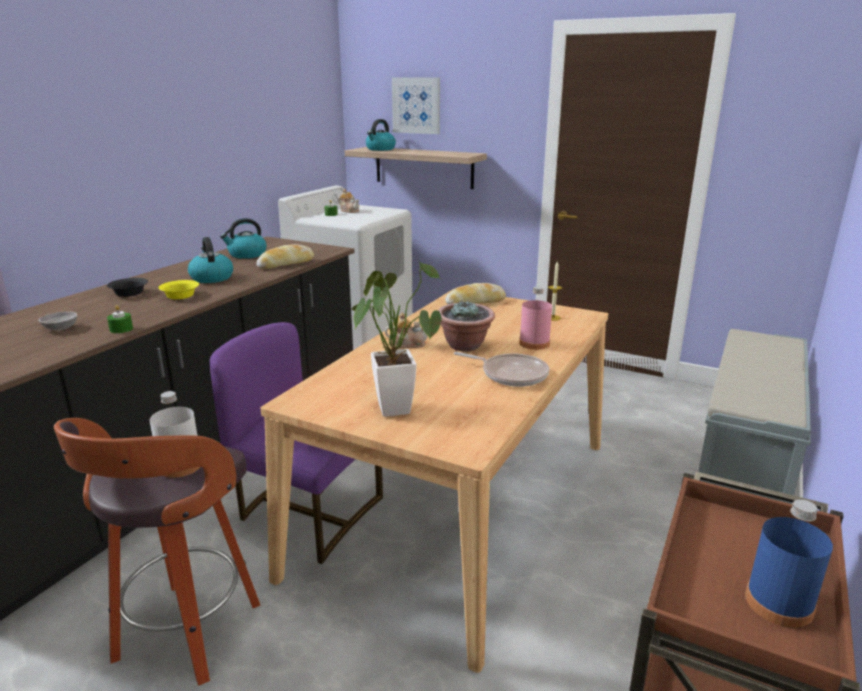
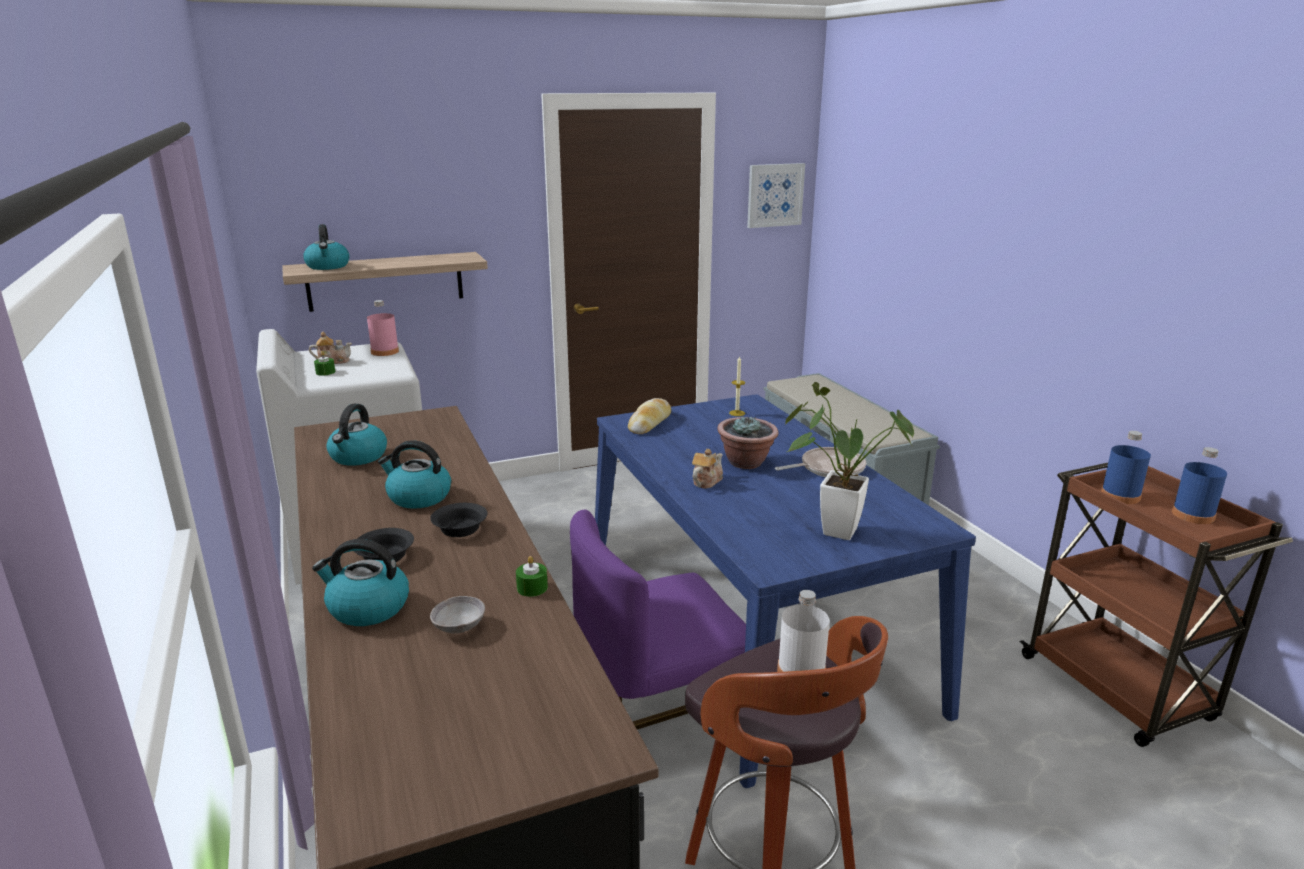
camera: 50 degrees left, 0 degrees up
(68, 307) = (367, 608): none -> kettle
(181, 296) = (461, 529): yellow bowl -> black bowl
(286, 264) = (446, 448): bread -> none
(416, 105) = (364, 200): picture -> picture (775, 195)
(460, 503) = (749, 627): beige dining table -> blue dining table
(534, 343) = (780, 439): pink bottle -> pink bottle (385, 352)
(731, 532) = (1120, 496): none -> blue bottle

